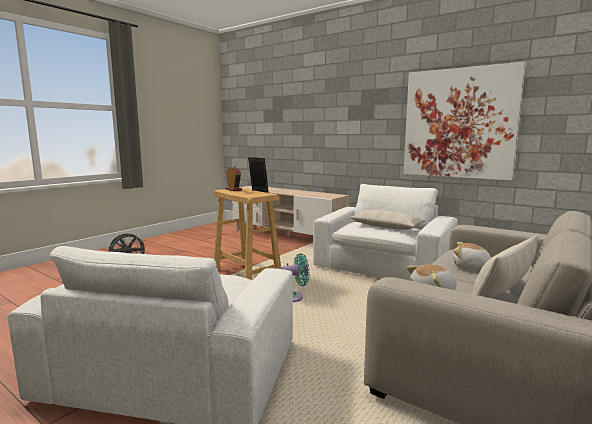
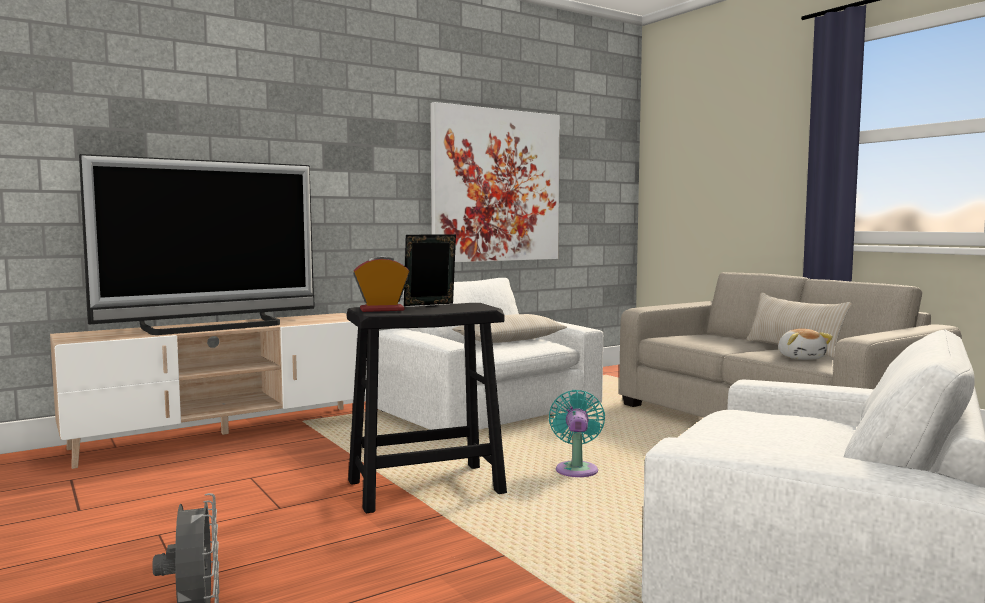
camera: 70 degrees left, 5 degrees down
(246, 273) = (424, 487): beige stool -> black stool
(284, 191) = (213, 326): none -> television
(470, 267) = (720, 342): plush toy -> none

